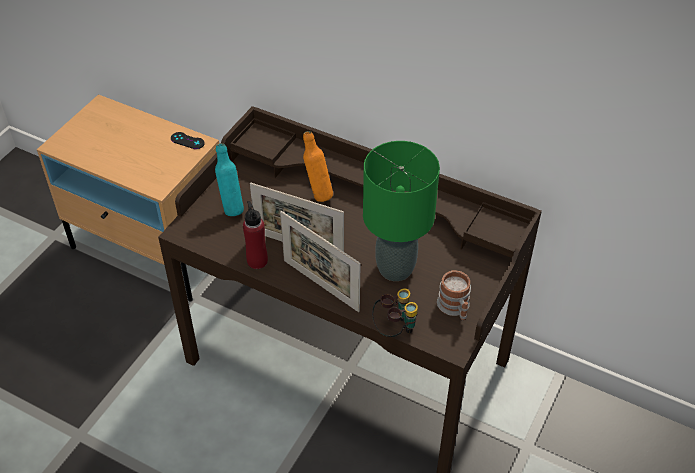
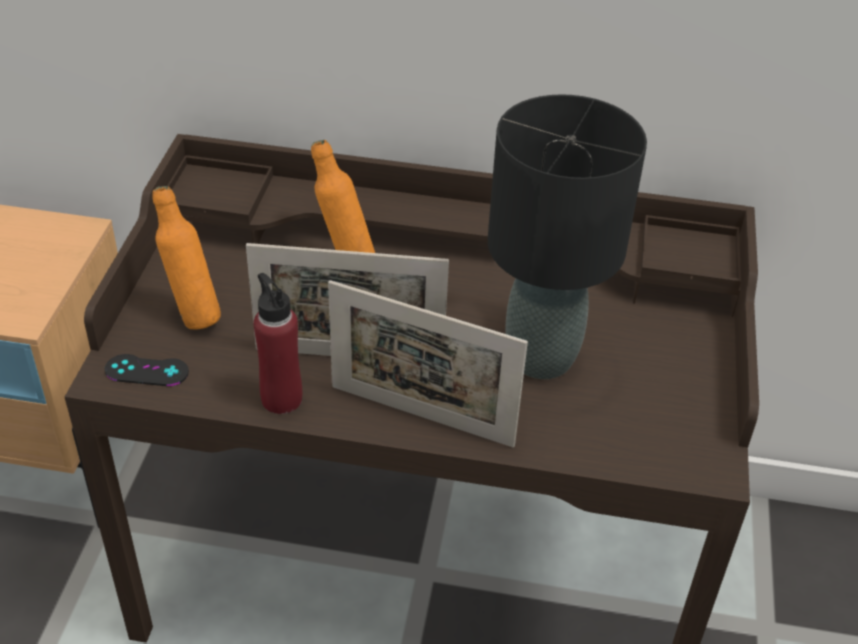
camera: 20 degrees left, 5 degrees down
(187, 141) = (53, 230): black game controller -> black game controller (146, 371)
(231, 207) = (193, 315): turquoise bottle -> orange bottle
(394, 269) = (539, 358): green table lamp -> black table lamp
(395, 329) = (593, 461): binoculars -> none
(455, 308) = (677, 400): mug -> none

